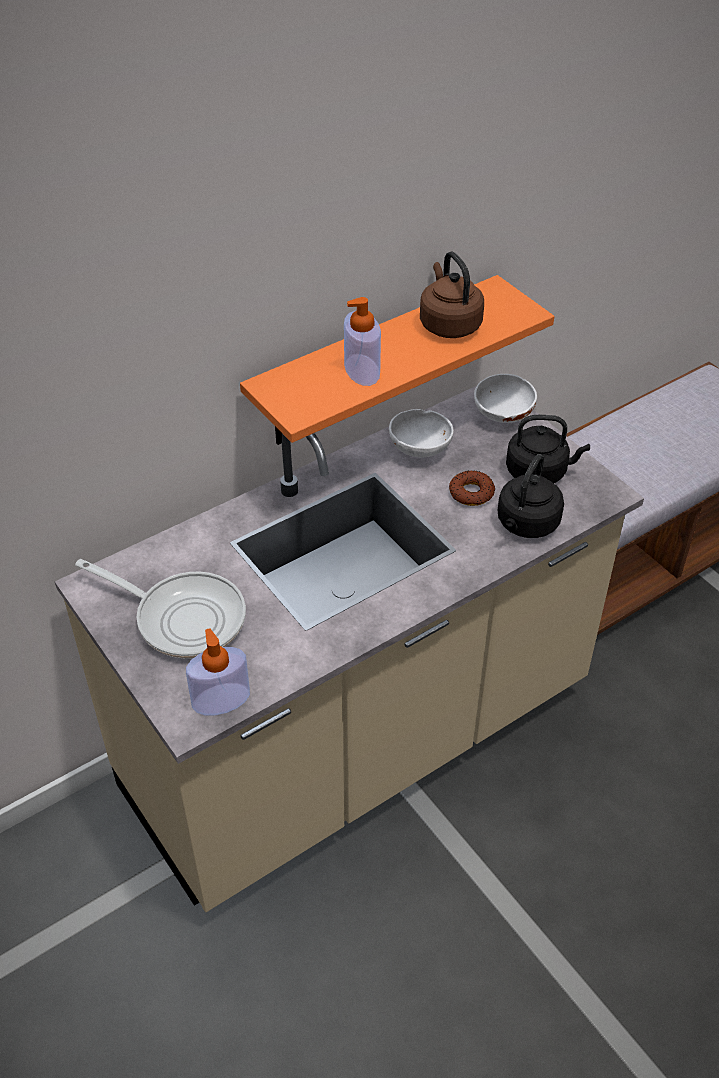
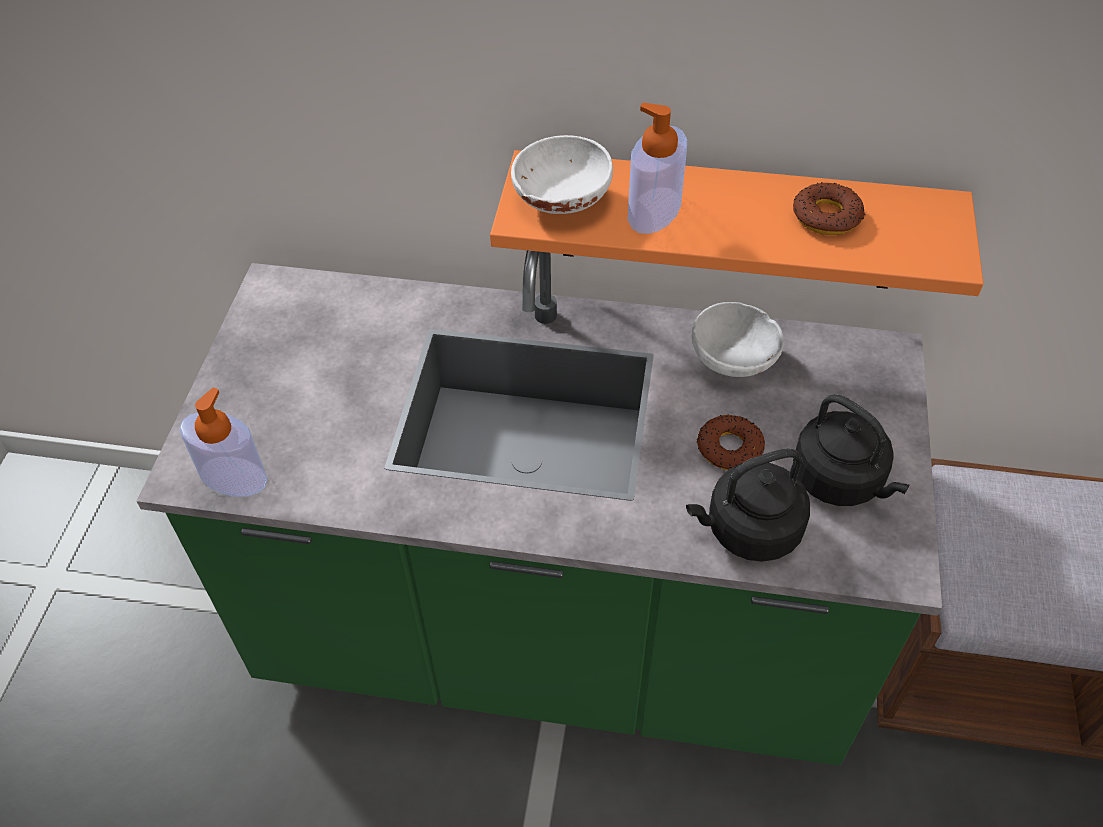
camera: 45 degrees right, 5 degrees up
(183, 617) = (302, 372): frying pan -> none
(359, 742) = (555, 639): beige counter -> green counter
(449, 324) = (827, 216): brown kettle -> donut
(502, 415) = (877, 384): white bowl -> white bowl (560, 201)

